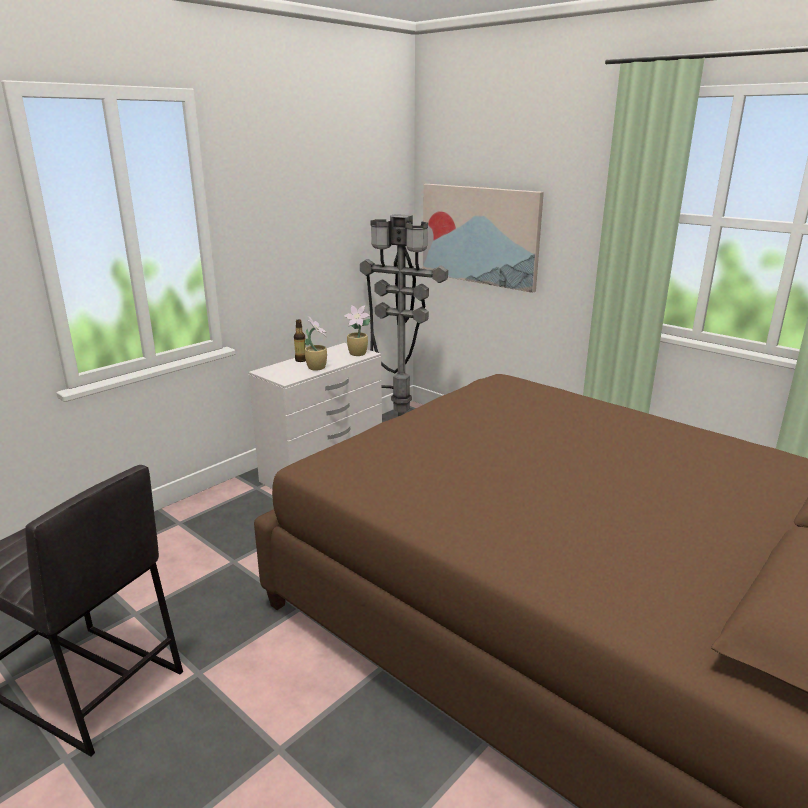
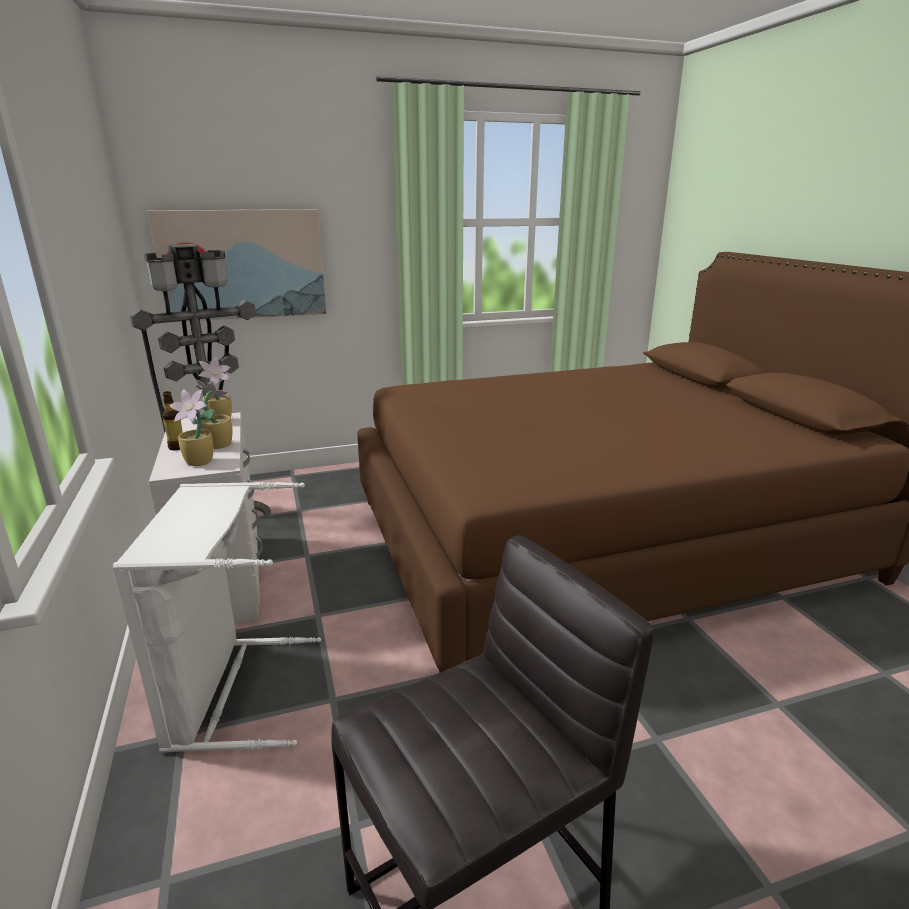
camera: 60 degrees left, 0 degrees up
(219, 521) = (230, 691): none -> white laundry basket
(285, 373) = (200, 462): none -> potted plant

